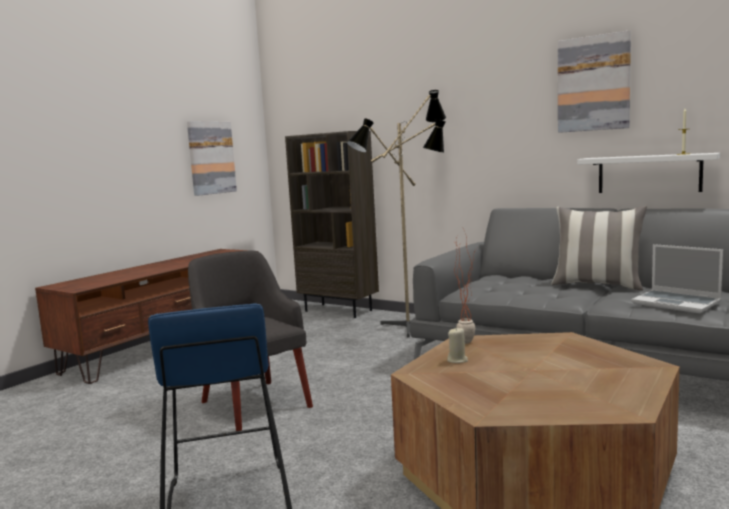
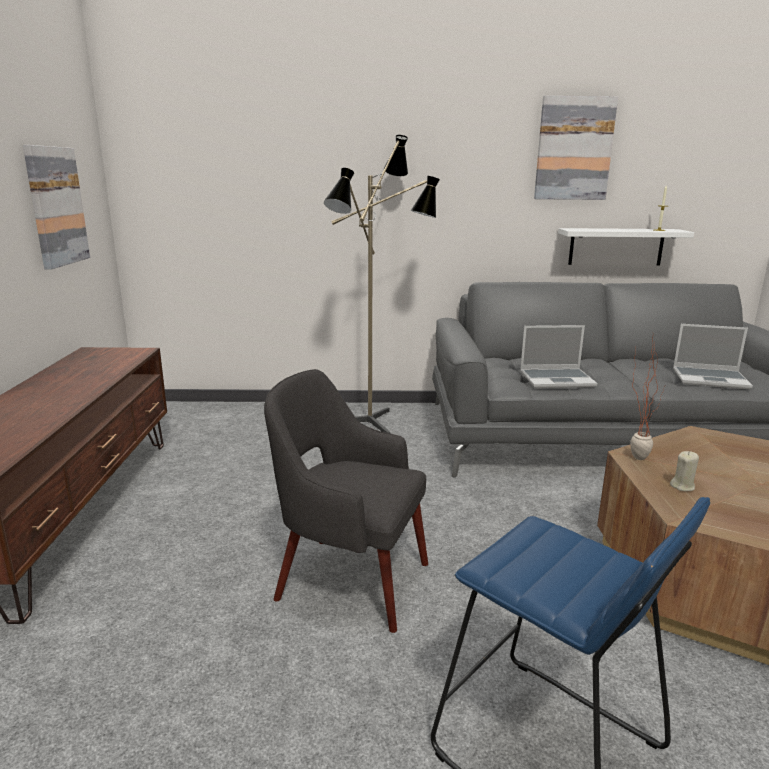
camera: 35 degrees left, 10 degrees up
(339, 310) = (252, 410): brown bookcase -> none
(513, 291) = (557, 379): none -> laptop
(597, 285) = (606, 363): pillow -> none

